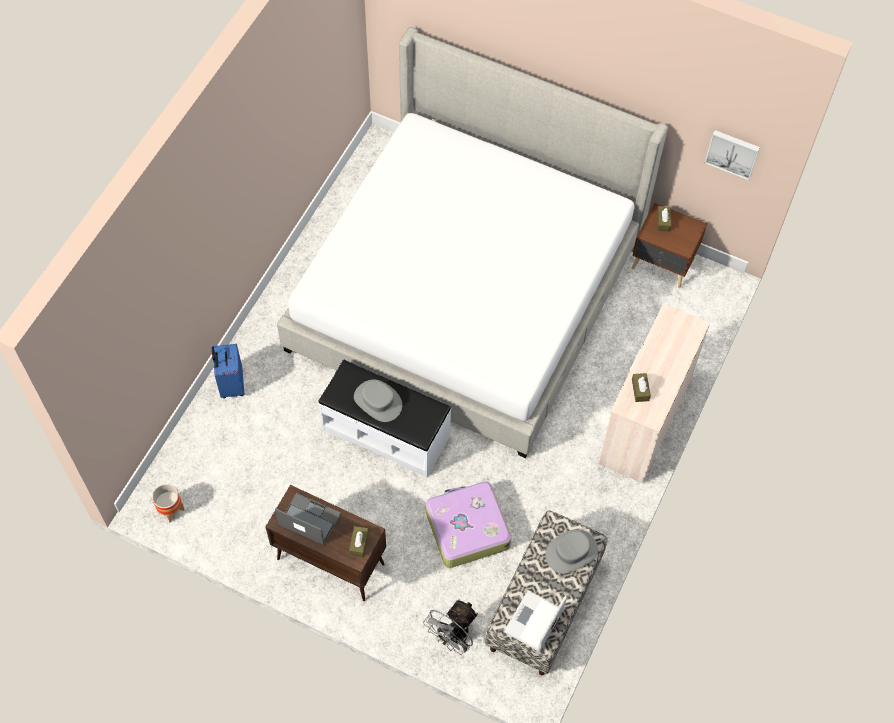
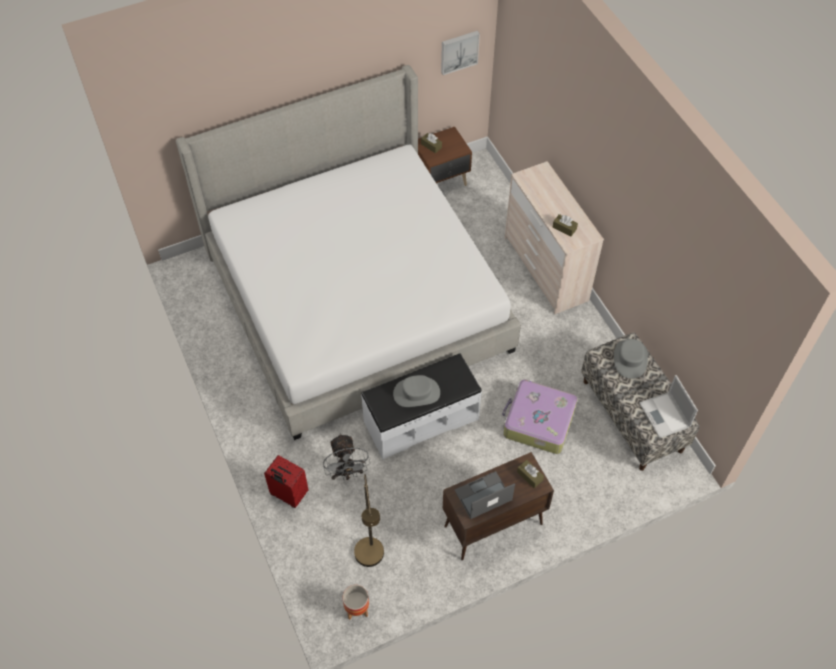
camera: 50 degrees left, 5 degrees down
(221, 490) = (371, 560): none -> brown floor lamp
(231, 385) = (288, 495): blue suitcase -> red suitcase
(453, 638) = (614, 486): grey fan -> grey fan (347, 473)

